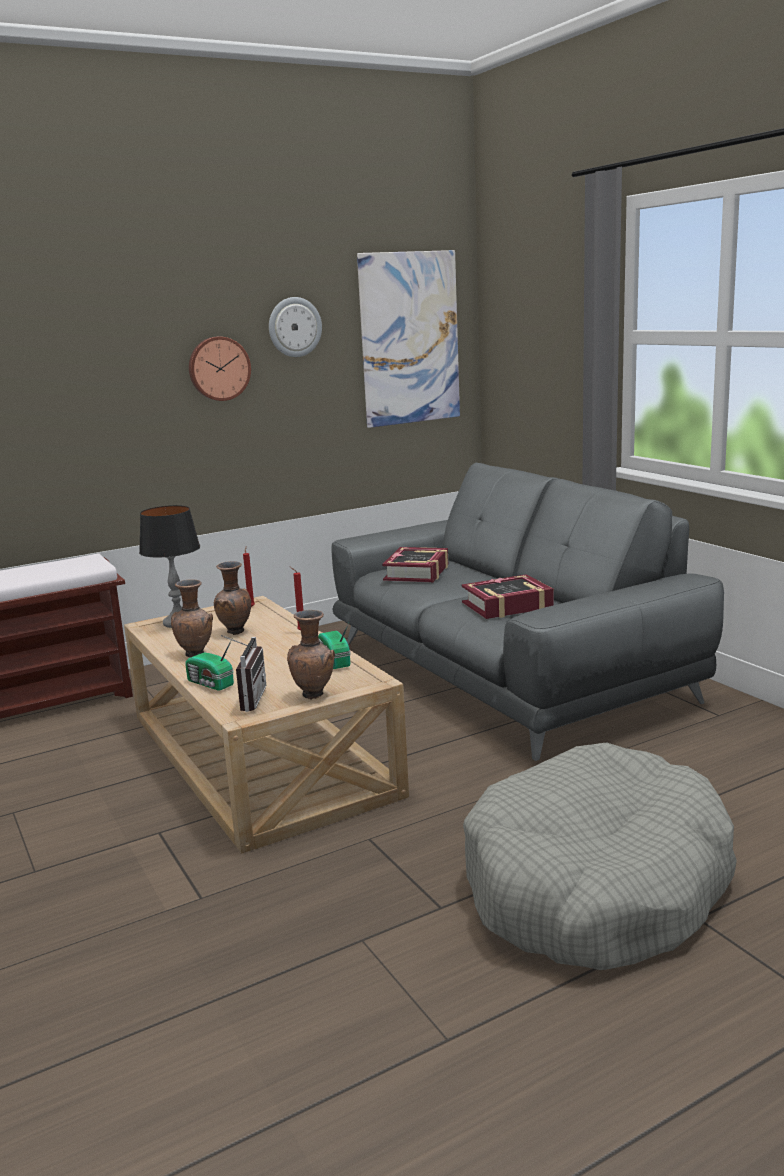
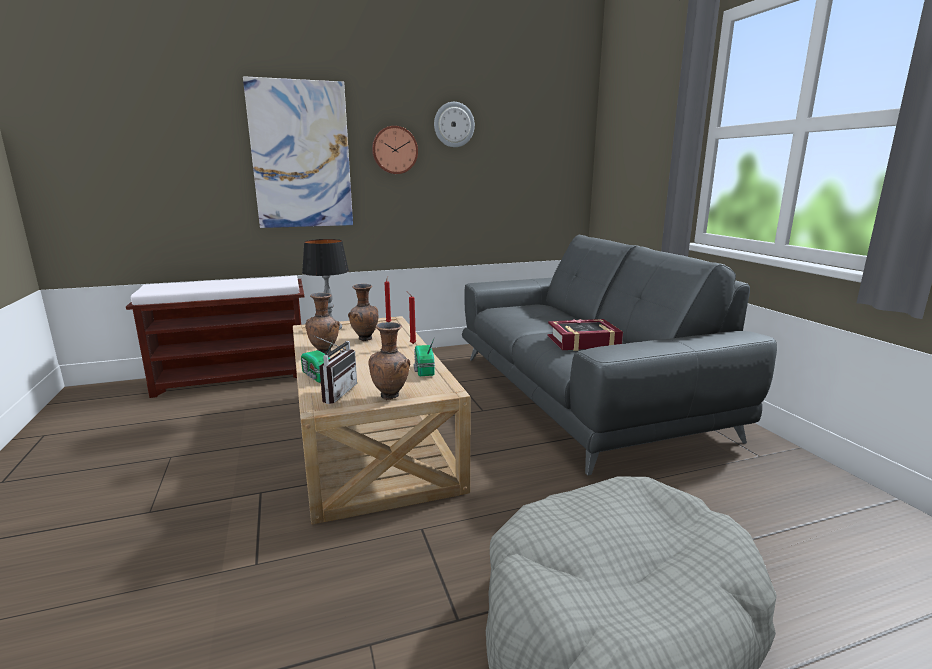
camera: 10 degrees right, 0 degrees up
(410, 338) = (541, 142): picture -> picture (301, 155)
(417, 572) = (522, 311): book -> none

